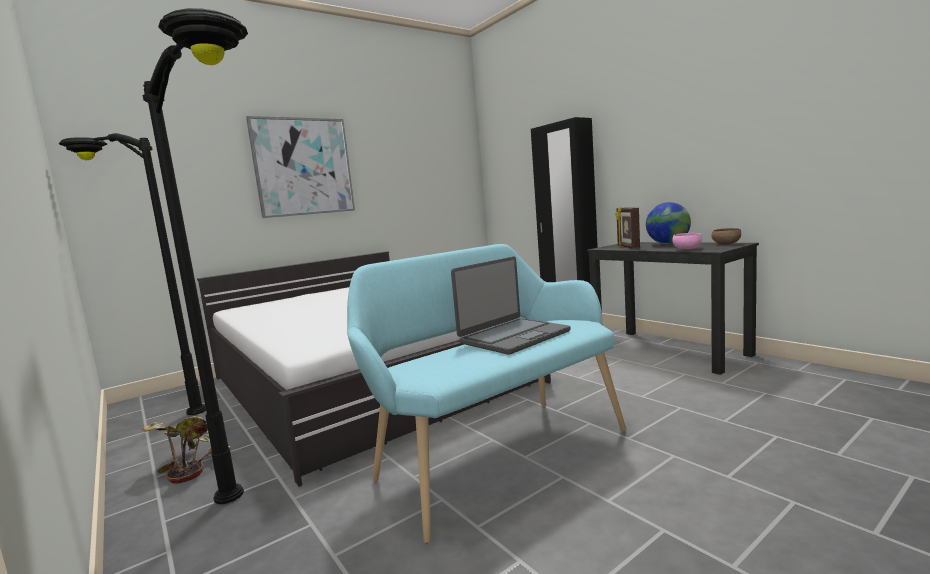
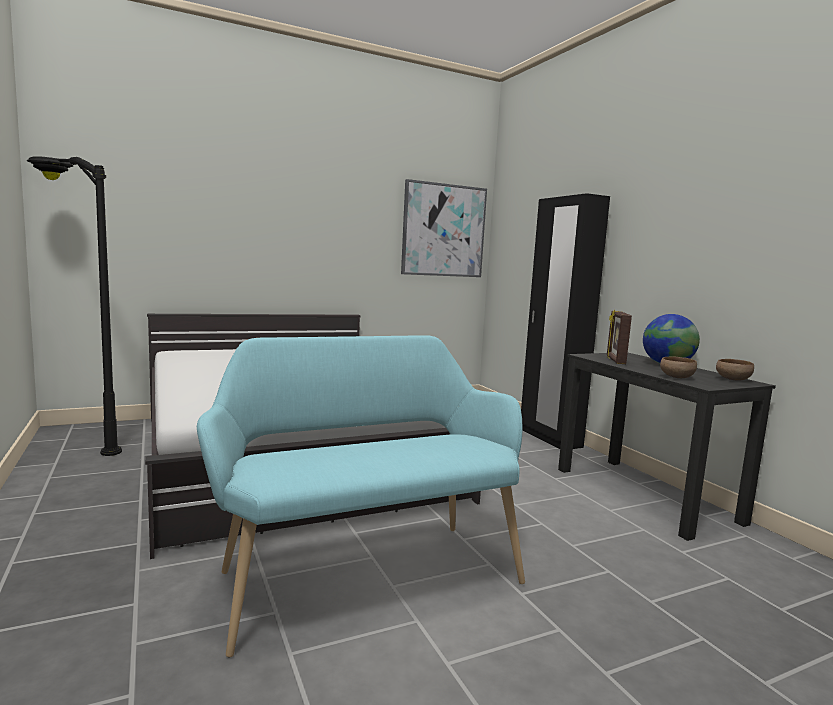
camera: 10 degrees right, 0 degrees up
(190, 464) = (70, 508): potted plant -> none
(271, 528) = (97, 597): black floor lamp -> none
(303, 167) = (279, 210): picture -> picture (443, 230)
(513, 337) = (401, 448): laptop -> none
(687, 249) = (676, 377): pink bowl -> brown bowl

